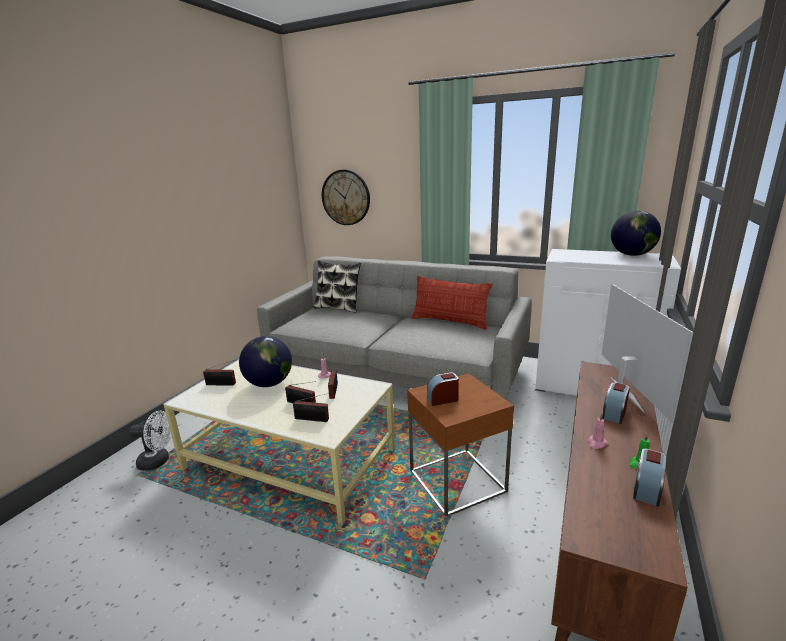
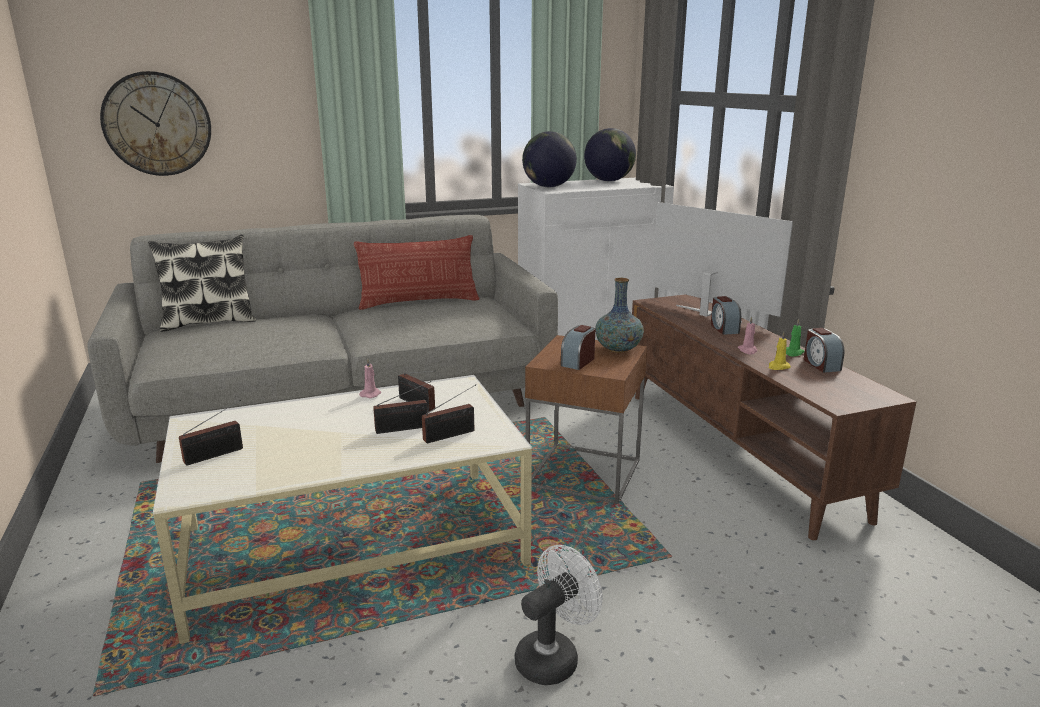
camera: 45 degrees left, 0 degrees up
(158, 461) = (105, 660): white fan -> white fan (553, 656)
(269, 383) = (302, 427): globe -> globe (548, 187)
(487, 400) = (618, 349): none -> vase
(596, 471) = (778, 367): none -> yellow candle

